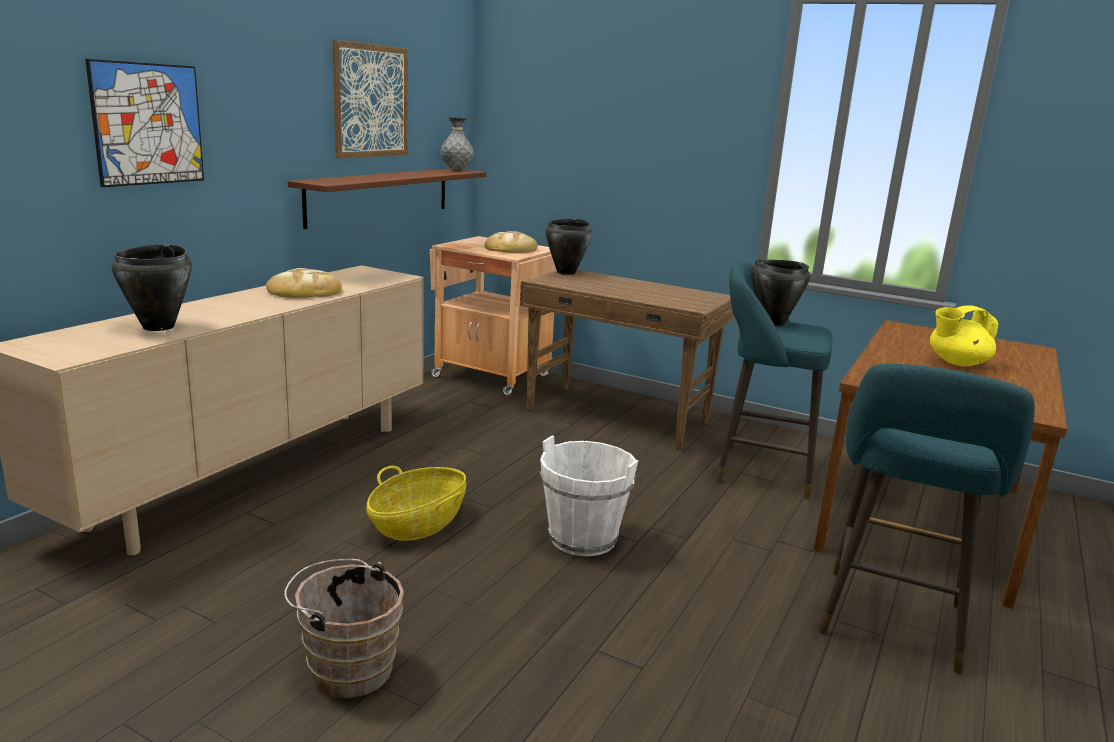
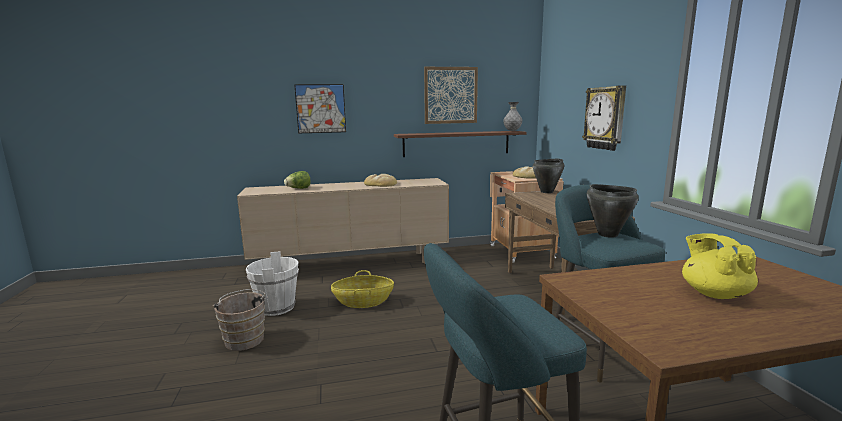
camera: 50 degrees right, 5 degrees down
(159, 327) = (298, 189): black cooking pot -> lettuce
(583, 538) = (413, 337): white bucket -> white bucket (277, 307)
(645, 158) = (605, 118): none -> wall clock
(956, 363) = (714, 293): yellow teapot -> yellow teapot turned 45 degrees clockwise

